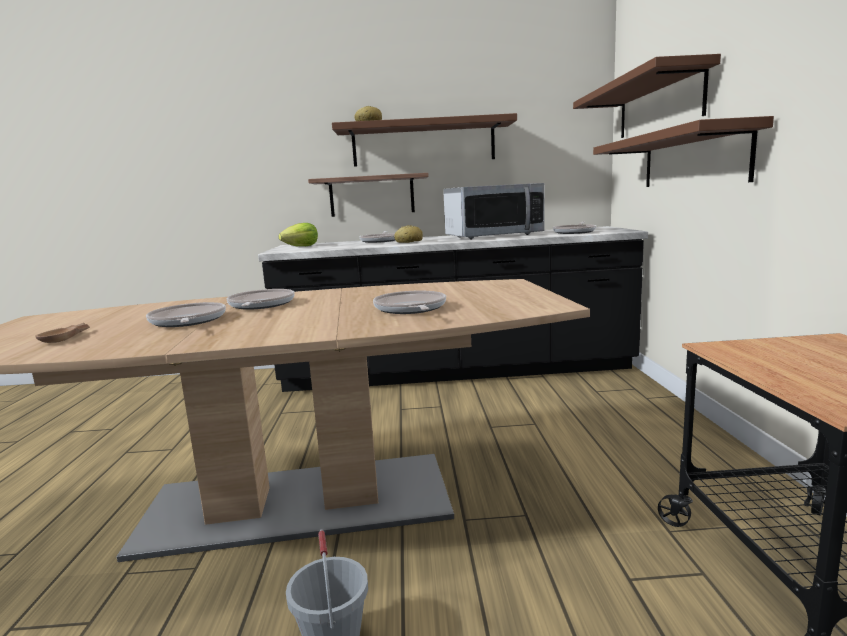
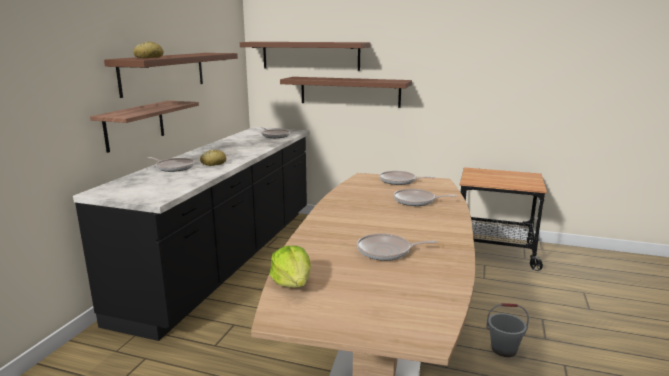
camera: 70 degrees left, 5 degrees up
(67, 337) = (401, 289): brown bowl -> none
(260, 305) = (352, 231): frying pan -> frying pan (399, 181)
(301, 246) = (136, 190): lettuce -> lettuce (292, 283)
(493, 236) = (240, 147): microwave -> none

